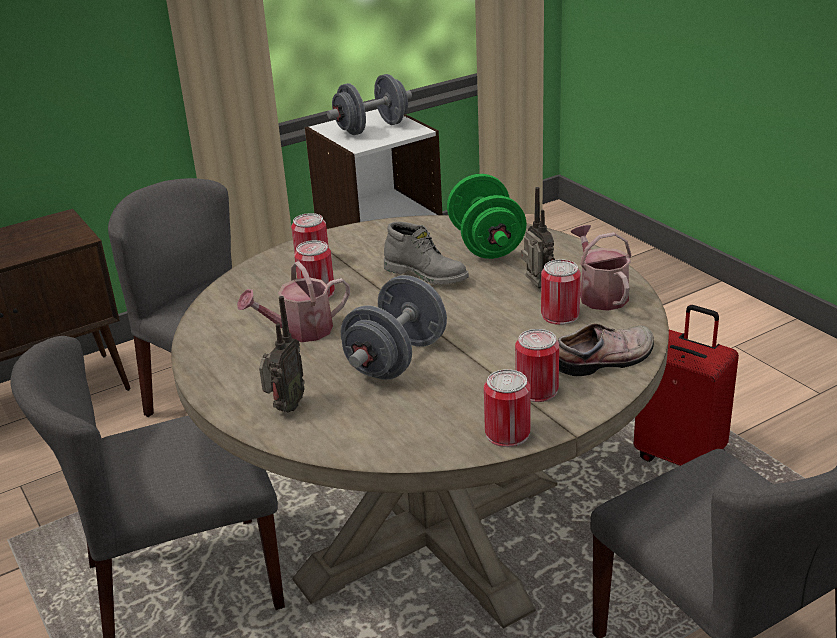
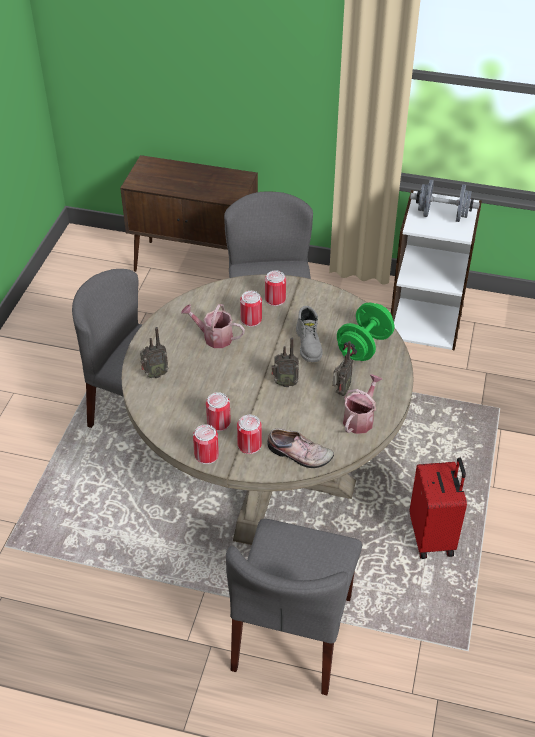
camera: 45 degrees right, 15 degrees up
(396, 359) = (225, 383): grey dumbbell -> none
(464, 317) = (285, 383): none -> radio
(560, 315) = (323, 415): can -> can (218, 423)

